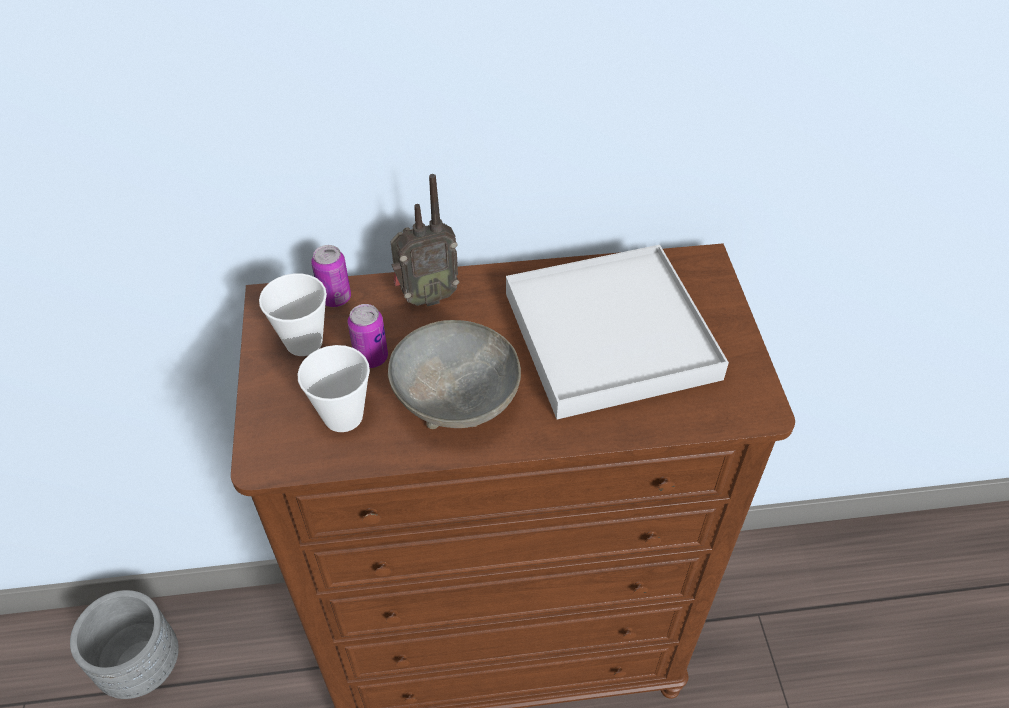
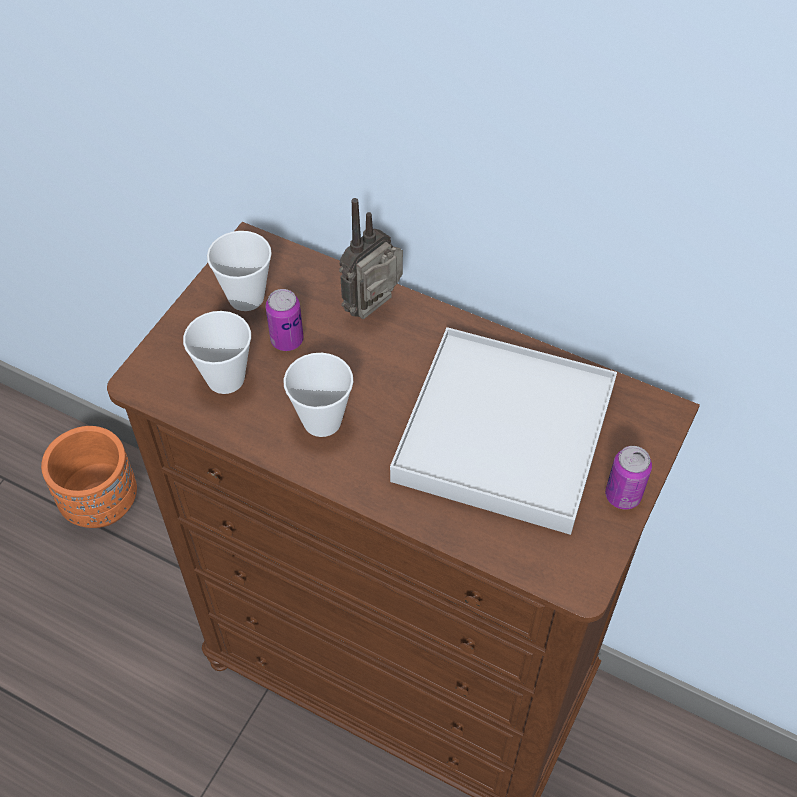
camera: 35 degrees right, 5 degrees up
(143, 666) = (101, 503): grey planter -> orange planter
(335, 298) = (301, 271): can -> can (622, 495)
(425, 297) = (375, 309): radio -> radio turned 120 degrees clockwise
(458, 404) = (322, 421): grey bowl -> cup

